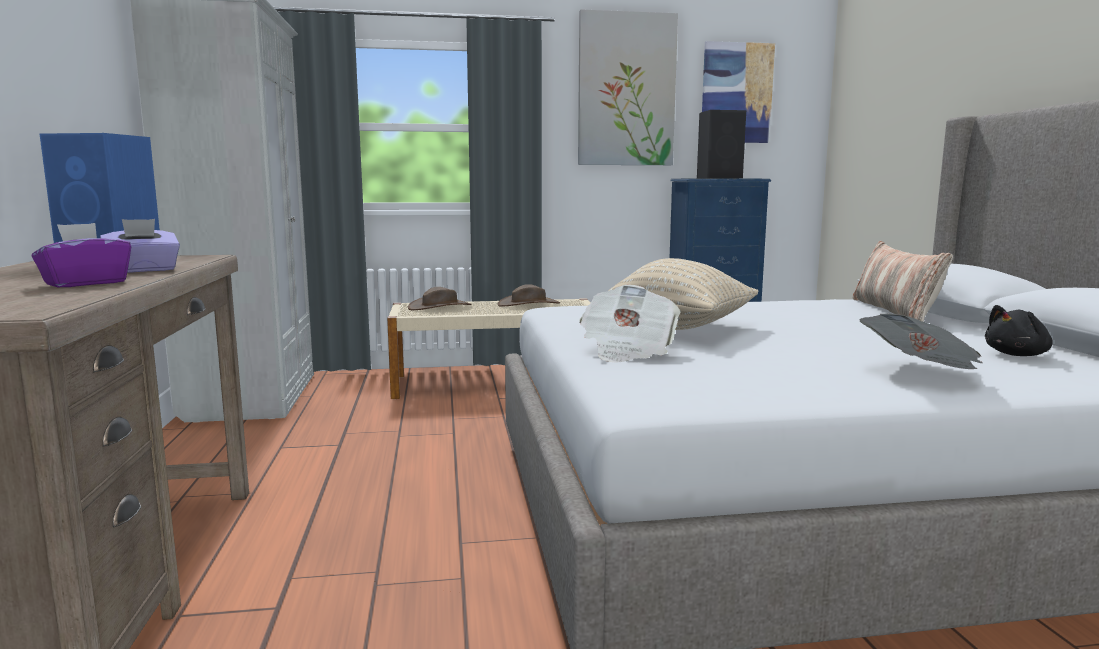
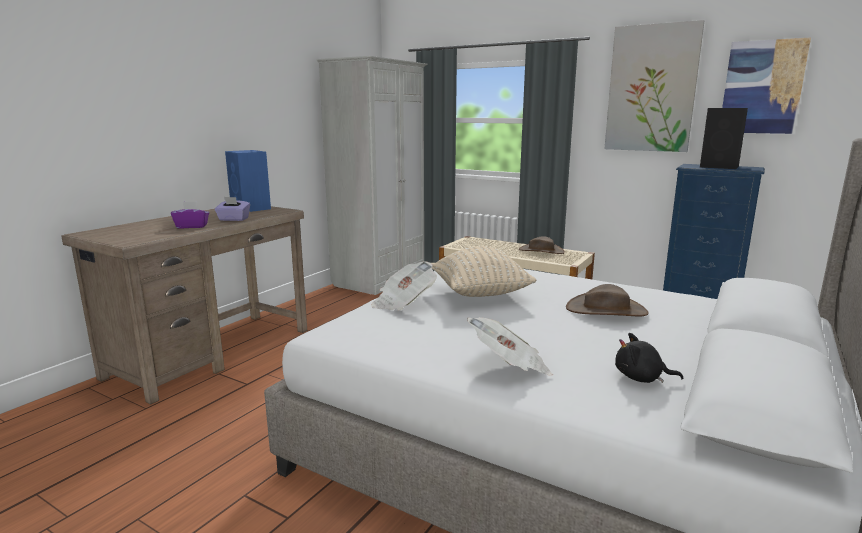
camera: 40 degrees right, 5 degrees up
(440, 307) = (483, 243): brown hat -> brown hat (606, 310)
(894, 311) = (695, 317): pillow -> none

